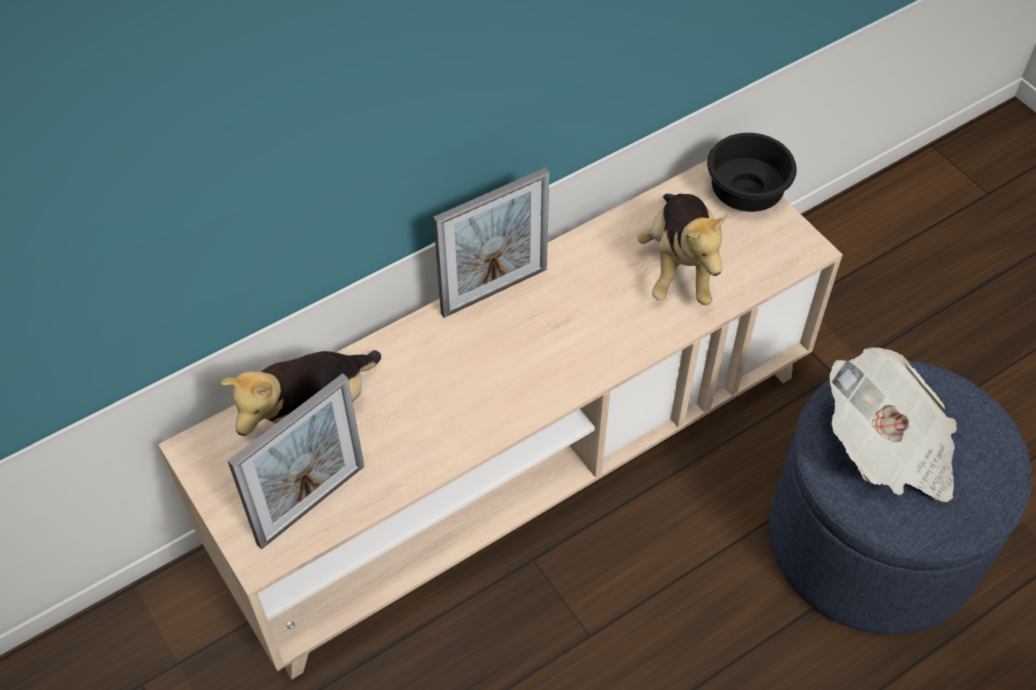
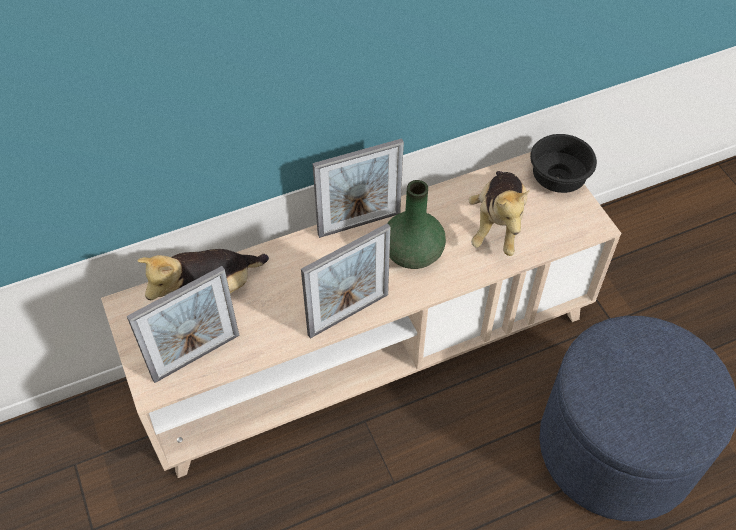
camera: 10 degrees right, 0 degrees up
(506, 416) = (348, 314): none -> picture frame
(575, 321) = (413, 254): none -> green vase
(888, 449) = (629, 382): newspaper -> none

